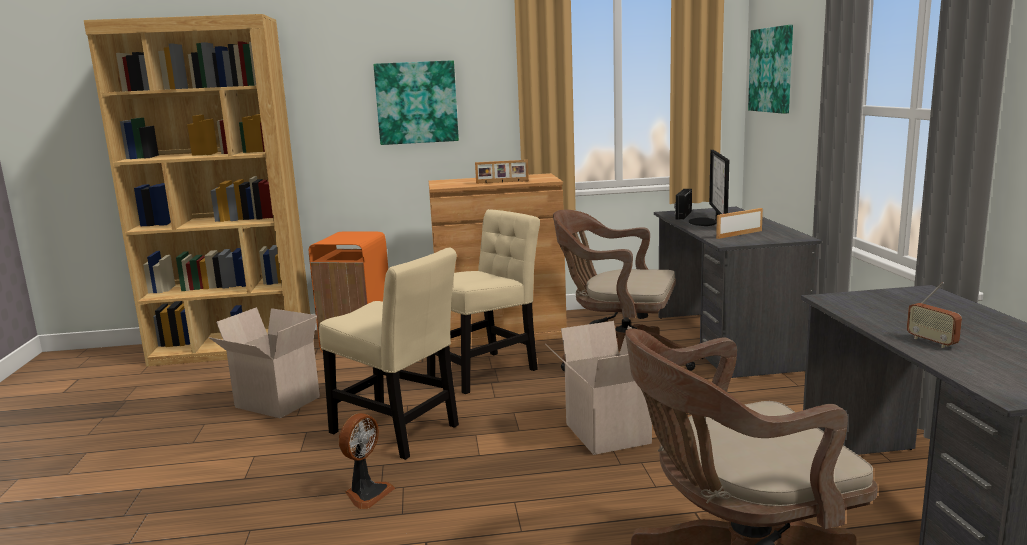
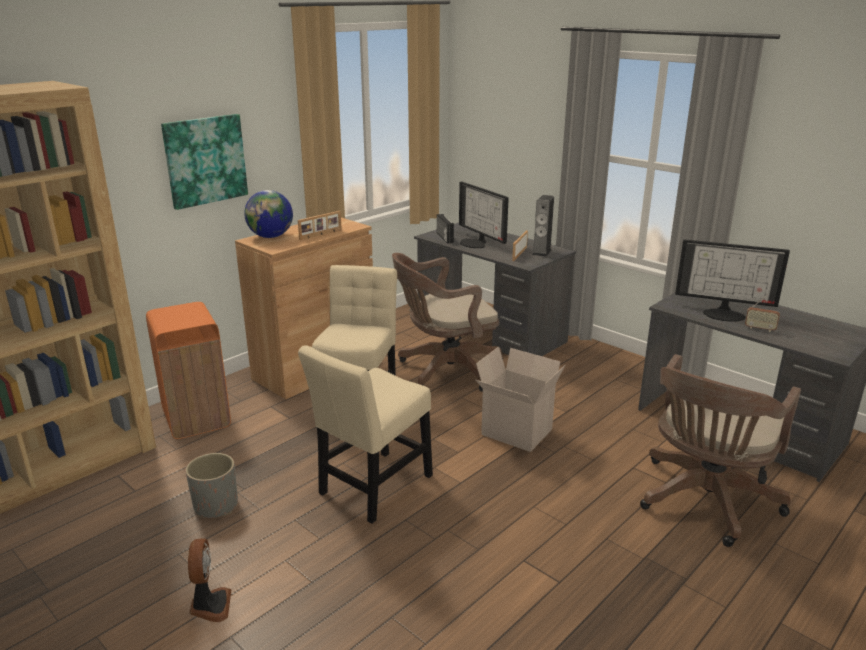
camera: 40 degrees left, 10 degrees up
(275, 403) = (216, 506): cardboard box -> grey planter
(366, 493) = (431, 547): fan -> fan (210, 606)
(398, 431) = (373, 488): beige chair -> beige chair turned 135 degrees clockwise
(460, 180) = (271, 236): none -> globe
(771, 236) = (541, 252): none -> speaker
(772, 70) = (486, 110): picture -> none
(907, 318) = (724, 313): none -> monitor

